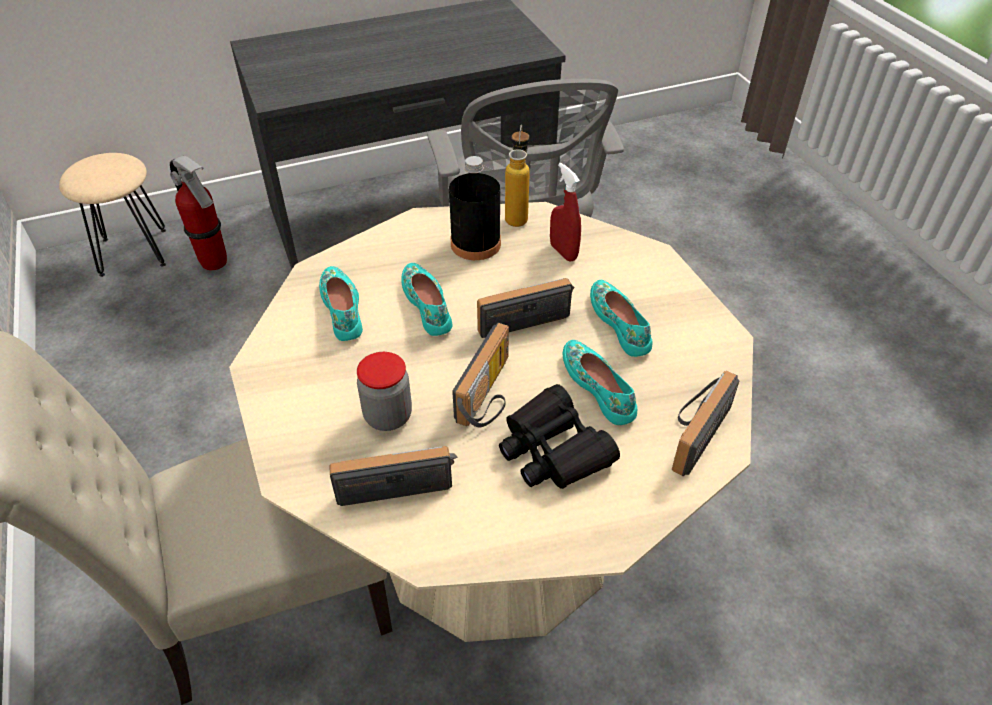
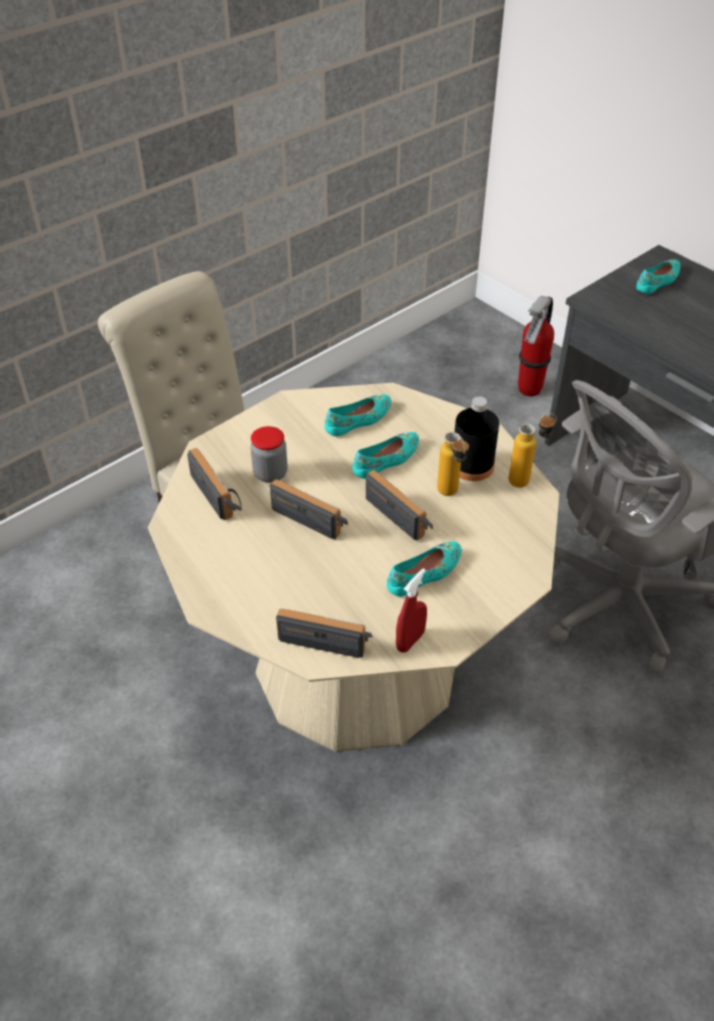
camera: 70 degrees right, 0 degrees up
(134, 251) = (509, 343): beige stool -> none
(490, 394) = (312, 518): radio -> radio turned 150 degrees counterclockwise
(512, 272) = (450, 495): none -> bottle
(553, 450) = (275, 563): black binoculars -> none
(563, 252) = (495, 520): red spray bottle -> red spray bottle (410, 641)
(599, 387) = (347, 575): turquoise shoe -> turquoise shoe (658, 281)

